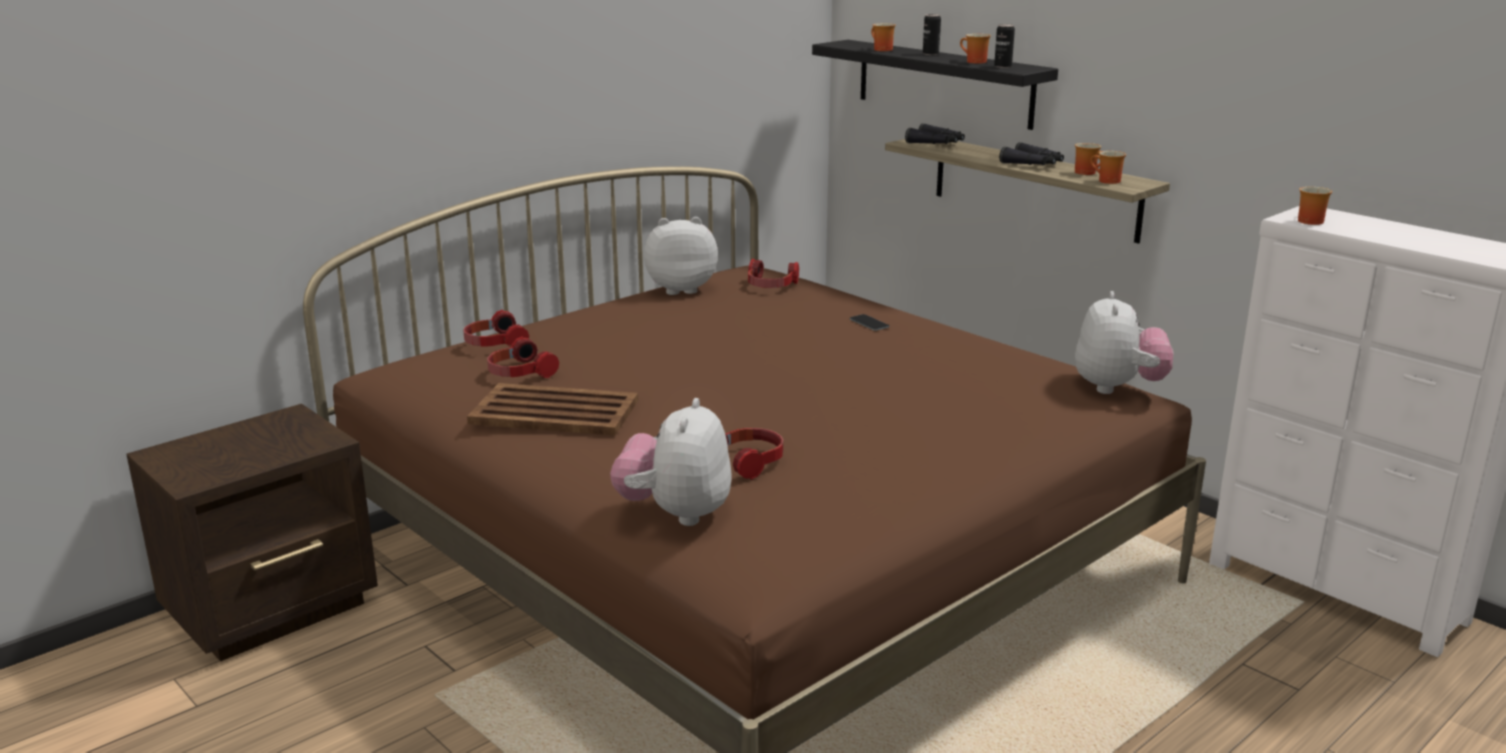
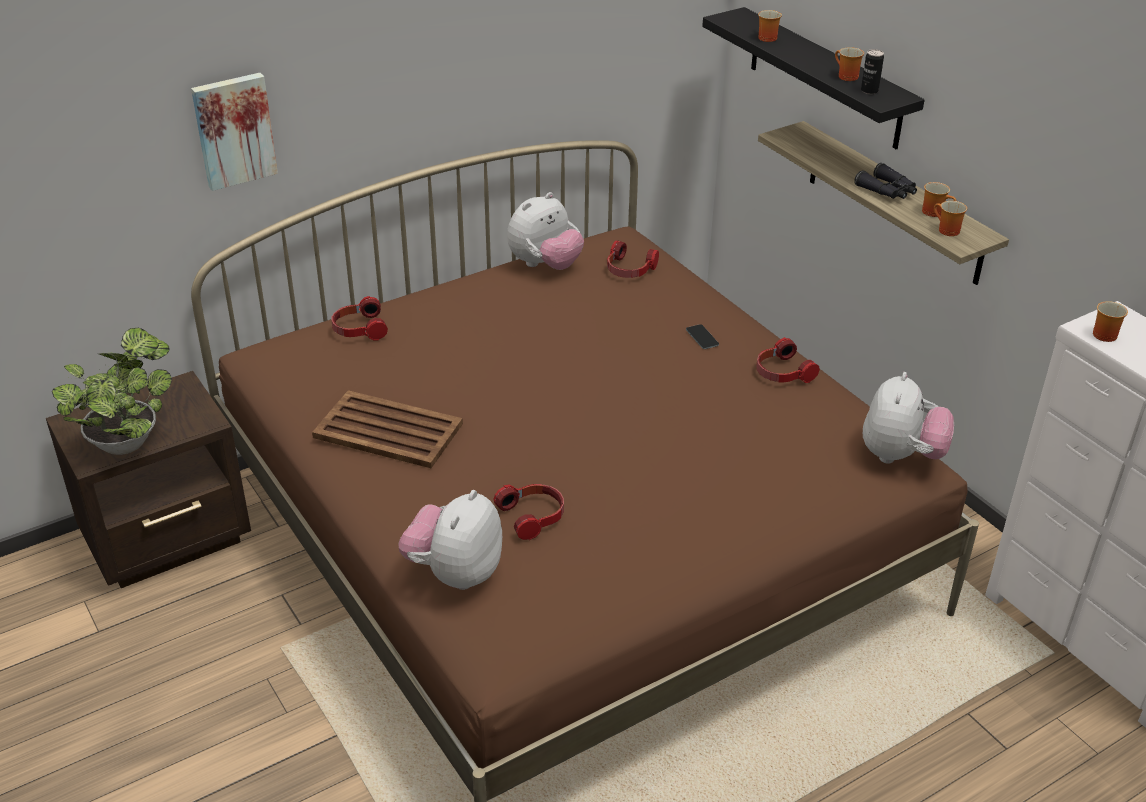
camera: 10 degrees right, 15 degrees up
(234, 462) = (128, 440): none -> potted plant
(353, 113) = (233, 130): none -> picture
(519, 373) = (371, 374): headphones -> headphones (782, 373)
(680, 289) = (545, 265): plush toy -> plush toy turned 135 degrees clockwise
(930, 54) = (811, 52): can -> none
(936, 143) = (808, 141): black binoculars -> none

